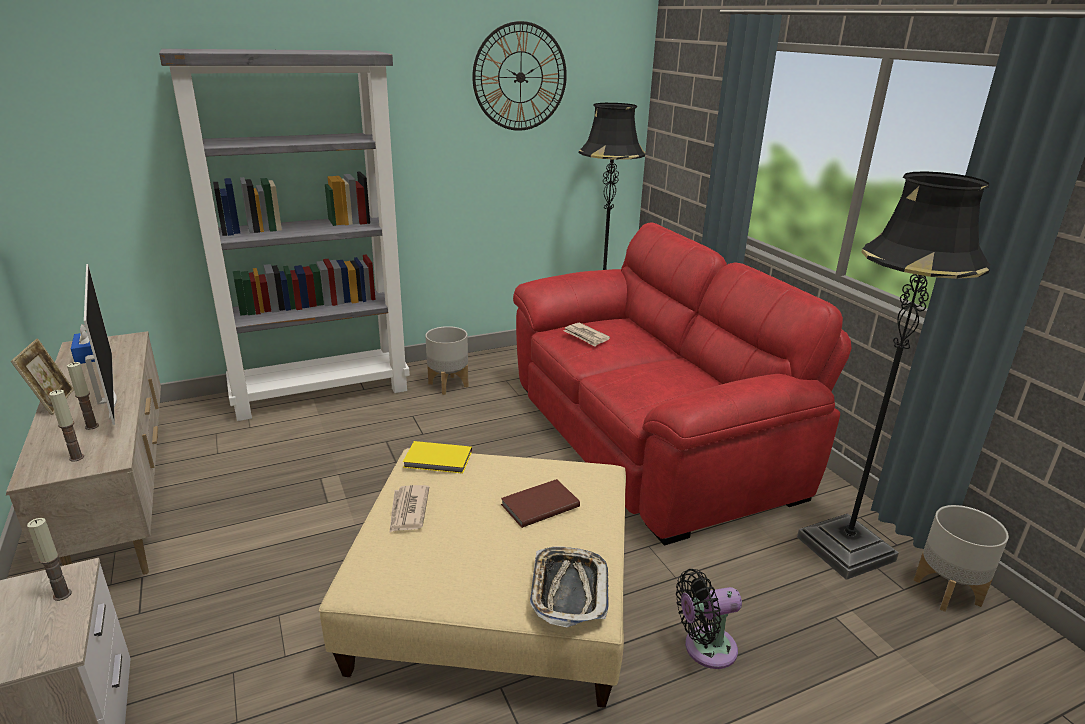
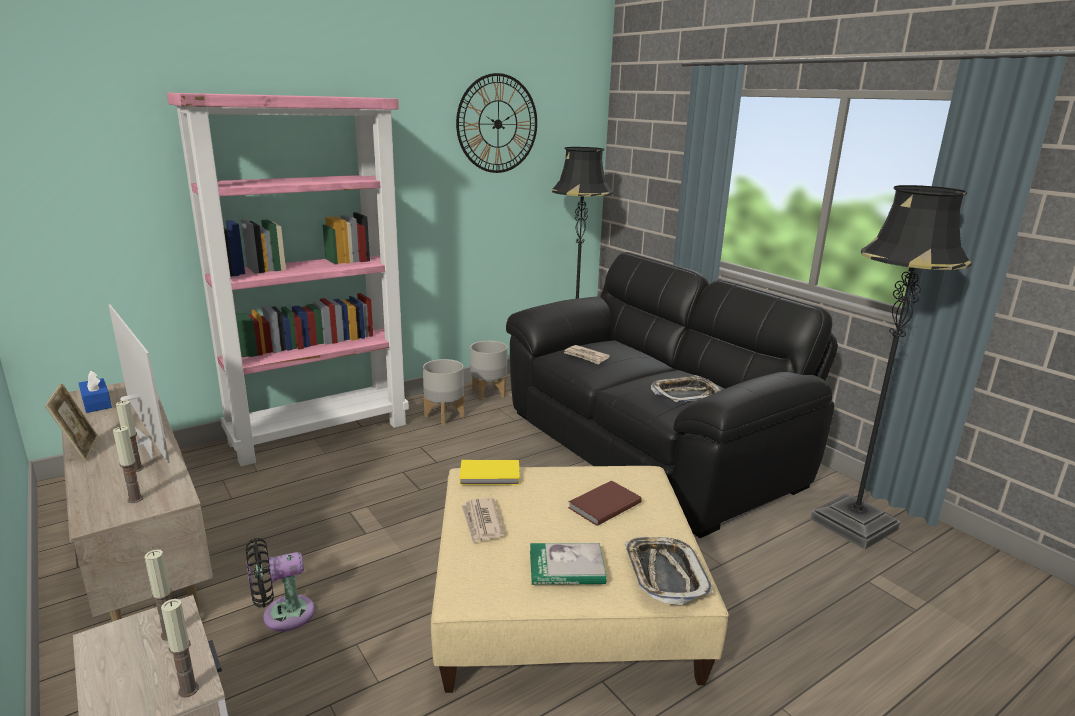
camera: 10 degrees left, 5 degrees down
(54, 652) = (188, 689): none -> candle
(322, 392) = (320, 432): grey bookcase -> pink bookcase
(470, 570) = (566, 567): none -> book
(650, 435) = (650, 445): red sofa -> black sofa
(672, 389) = (686, 394): none -> tray
(705, 648) = (771, 622): black fan -> black fan (282, 615)
(947, 592) = (948, 550): grey planter -> grey planter (489, 393)

